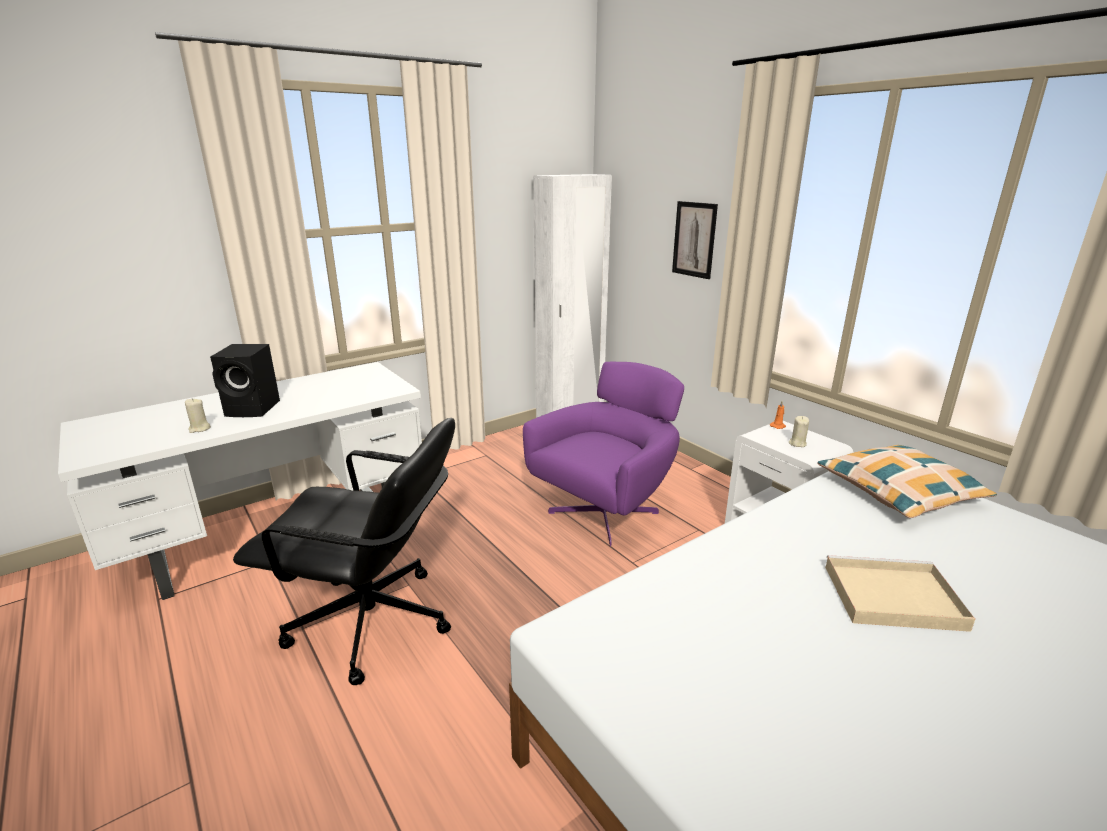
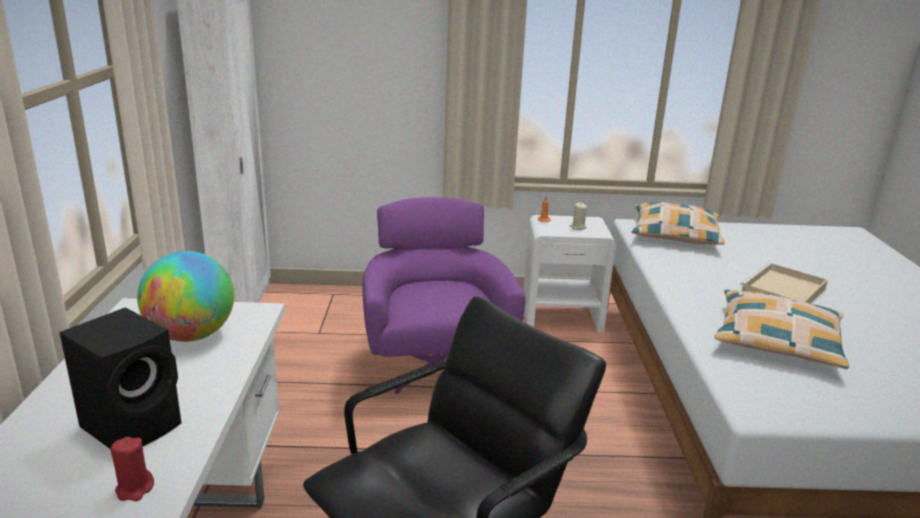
camera: 55 degrees left, 0 degrees up
(199, 429) = (135, 489): beige candle -> red candle
(354, 387) = (191, 335): none -> globe
(694, 239) = (388, 58): picture -> none
(740, 618) = (777, 340): none -> pillow

